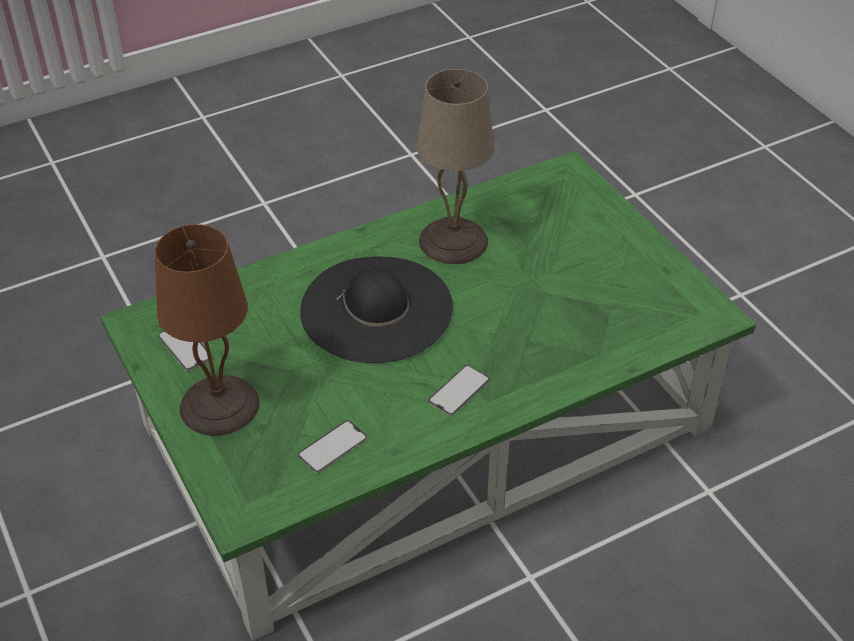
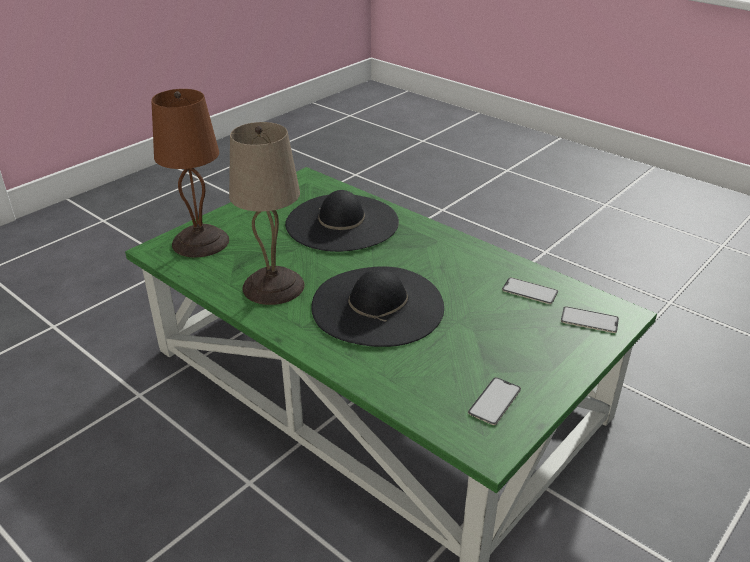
camera: 110 degrees left, 10 degrees down
(218, 406) = (541, 357): brown table lamp -> brown table lamp (202, 242)
(459, 390) = (437, 252): phone -> phone (589, 320)
(570, 322) = (342, 222): none -> black hat

